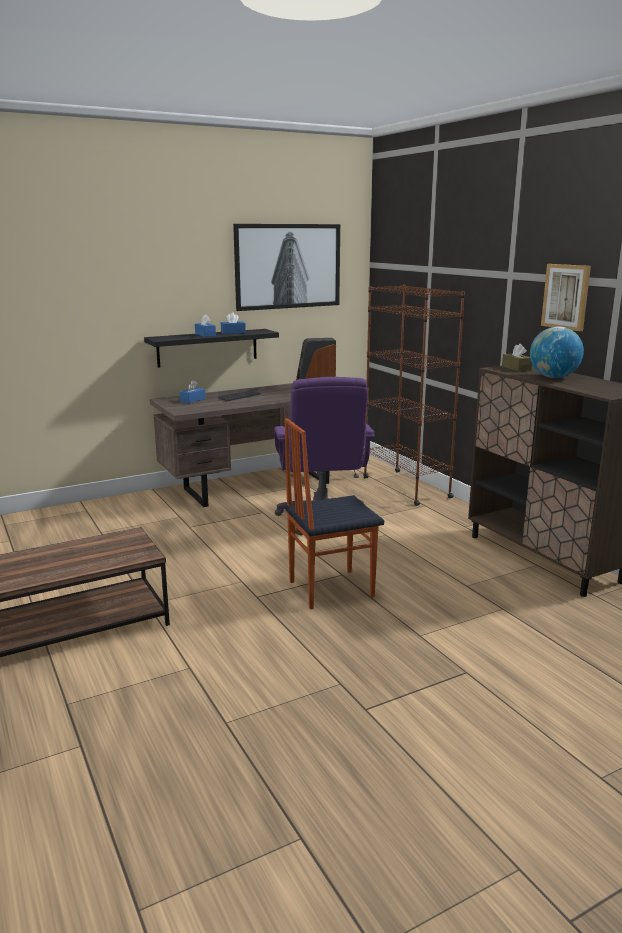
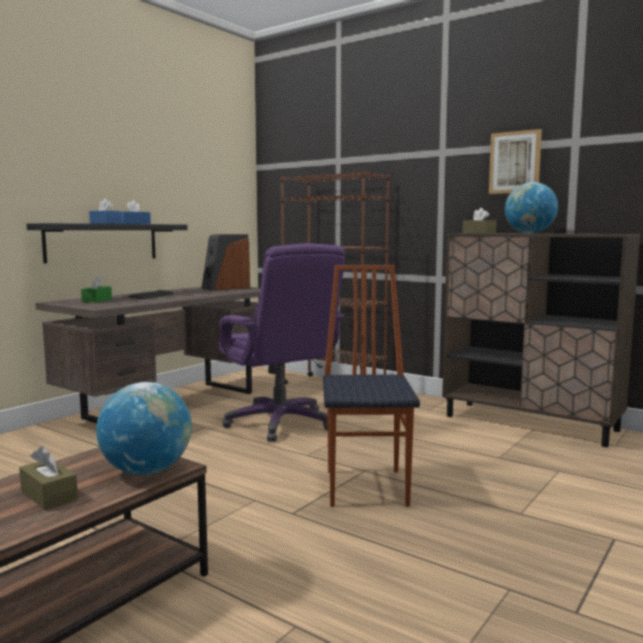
camera: 25 degrees left, 10 degrees down
(68, 560) = (49, 495): none -> brown tissue box
(129, 554) = (147, 471): none -> globe
(192, 400) = (97, 300): blue tissue box -> green tissue box
(288, 266) = (184, 158): picture -> none
(329, 588) = (368, 487): chair -> chair turned 135 degrees clockwise

